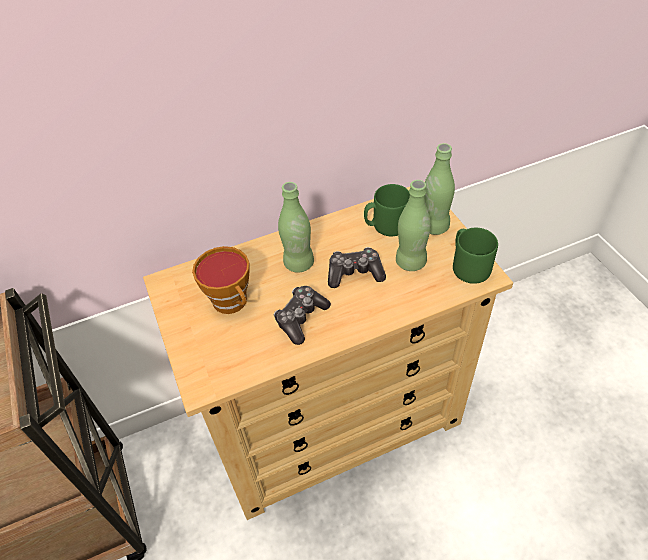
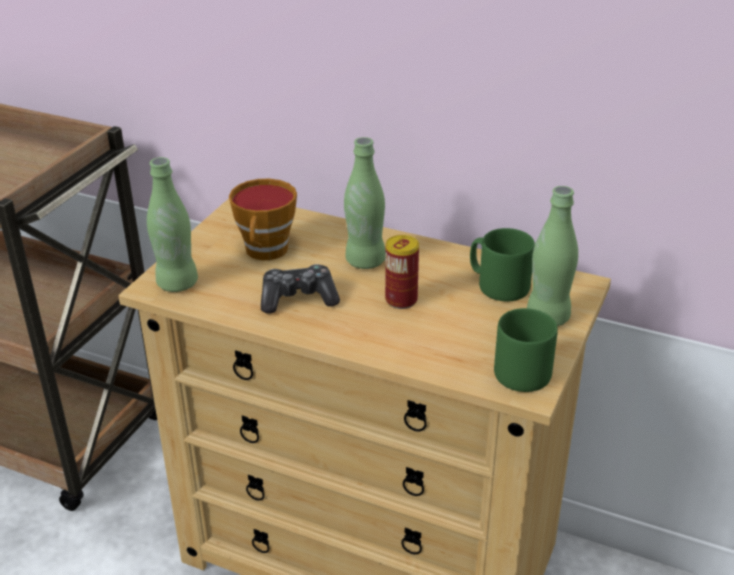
camera: 45 degrees right, 15 degrees down
(355, 273) = (401, 300): game controller -> can
(410, 262) = (469, 327): green bottle -> green bottle (177, 283)

